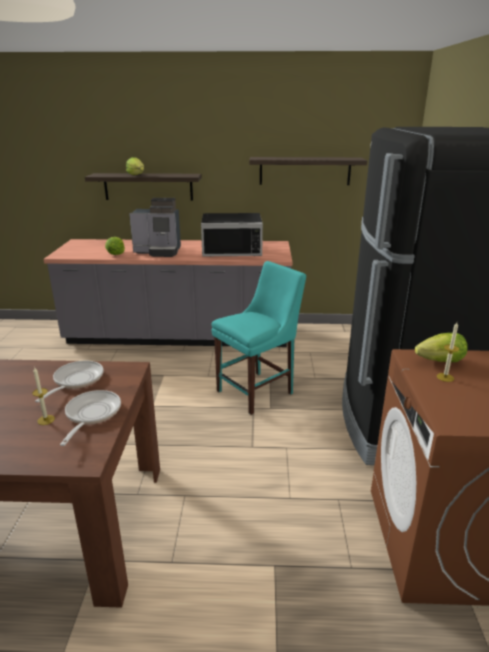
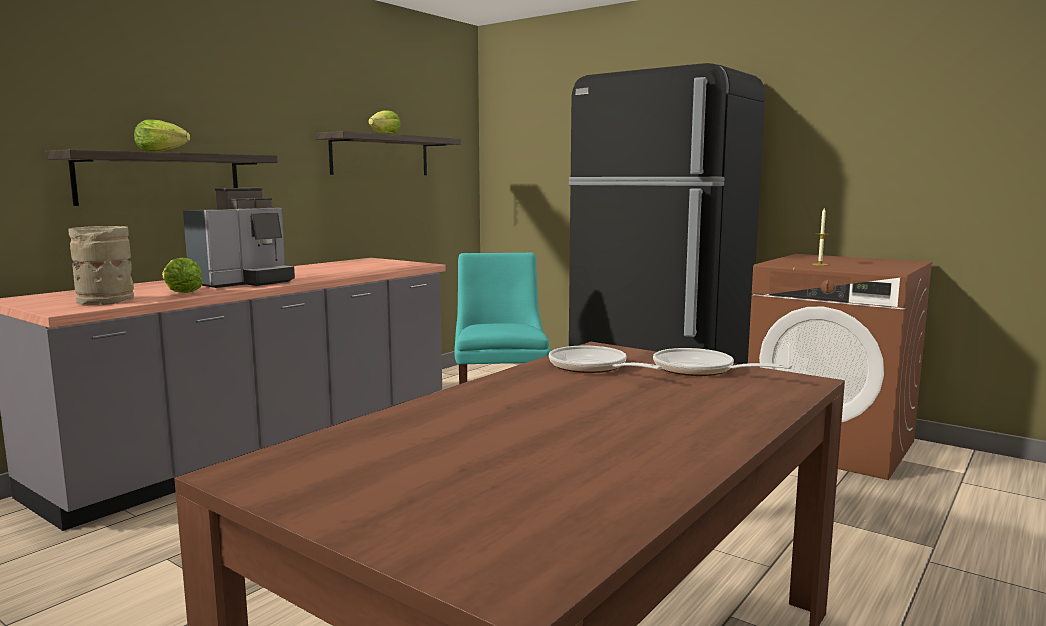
camera: 55 degrees left, 15 degrees down
(46, 420) = (687, 386): candle -> none
(85, 252) = (106, 301): none -> beige vase
(232, 250) = (341, 268): black microwave -> none
(441, 361) = (792, 262): lettuce -> lettuce (385, 134)

